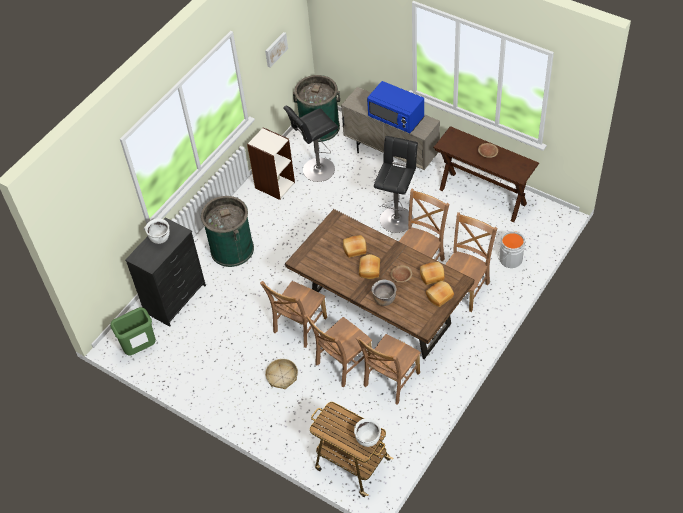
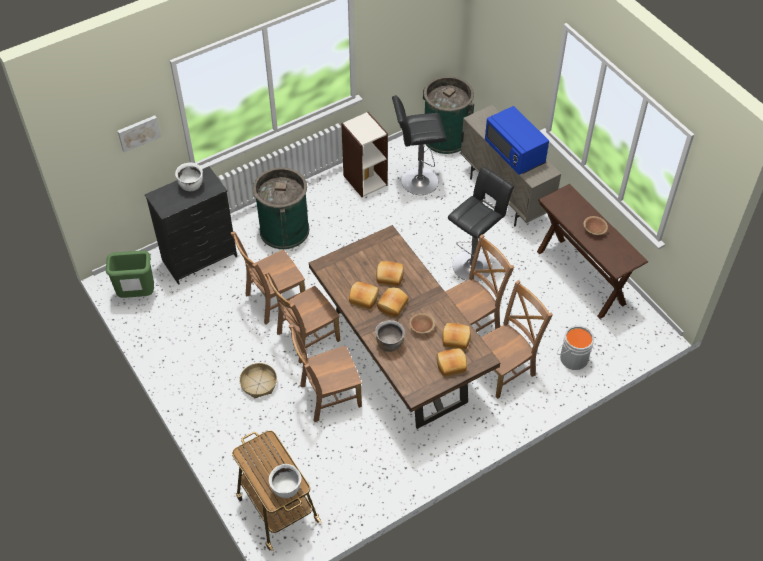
camera: 20 degrees right, 0 degrees up
(275, 49) = (410, 30): picture -> picture (138, 132)
(344, 273) = (364, 298): none -> bread
(390, 381) = (367, 437): brown chair -> brown chair (273, 300)

